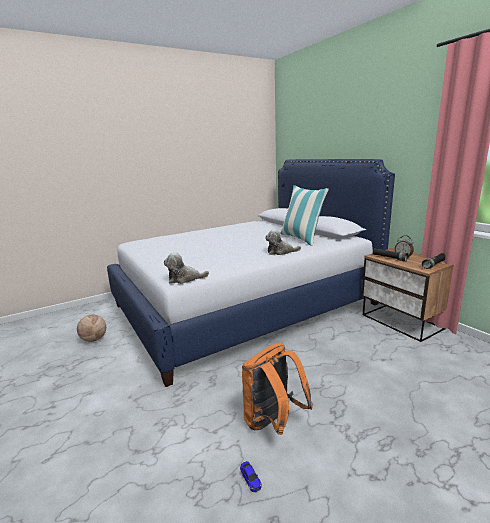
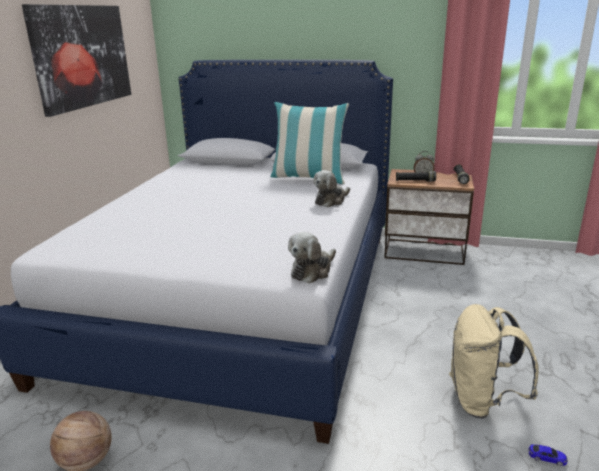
camera: 45 degrees left, 5 degrees up
(210, 155) = (82, 56): none -> picture
(272, 422) = (482, 401): orange backpack -> beige backpack

